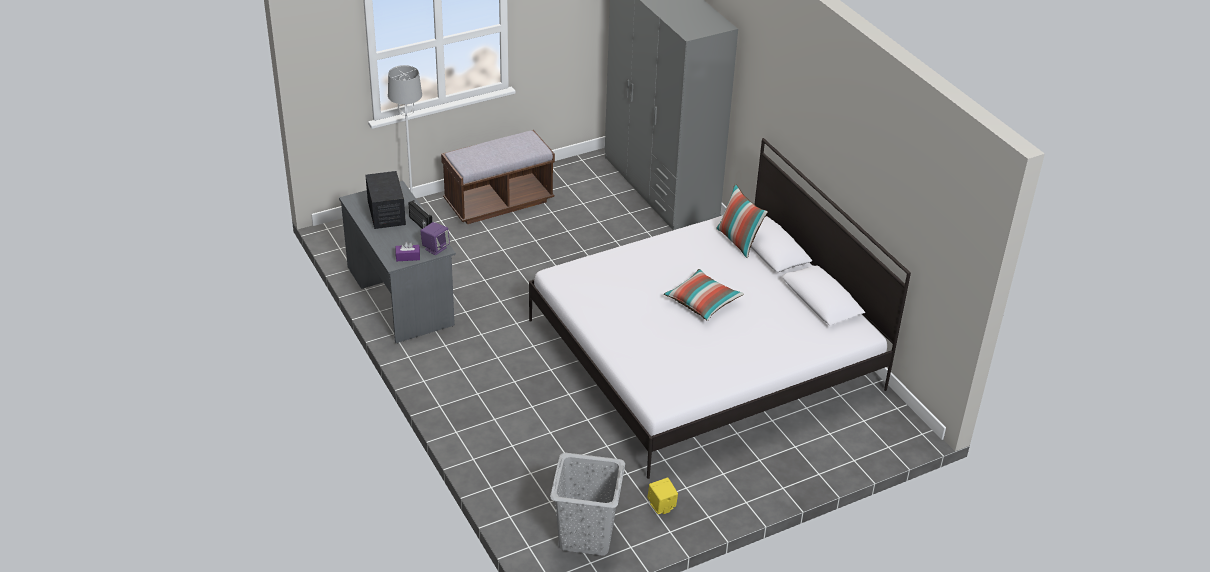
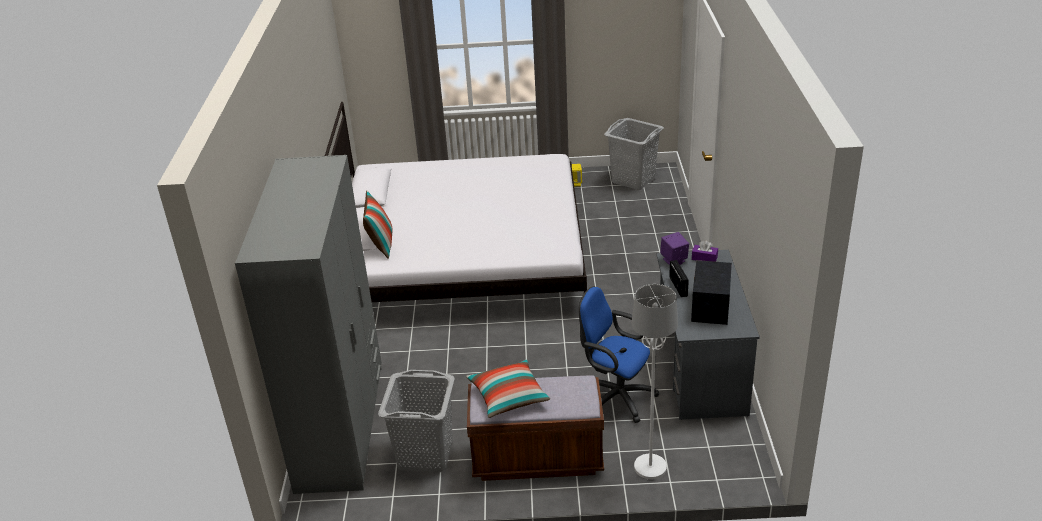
camera: 150 degrees left, 5 degrees down
(463, 256) = (615, 397): none -> blue office chair
(581, 185) = (425, 455): none -> grey laundry basket
(702, 302) = (462, 207): pillow -> pillow (508, 397)

